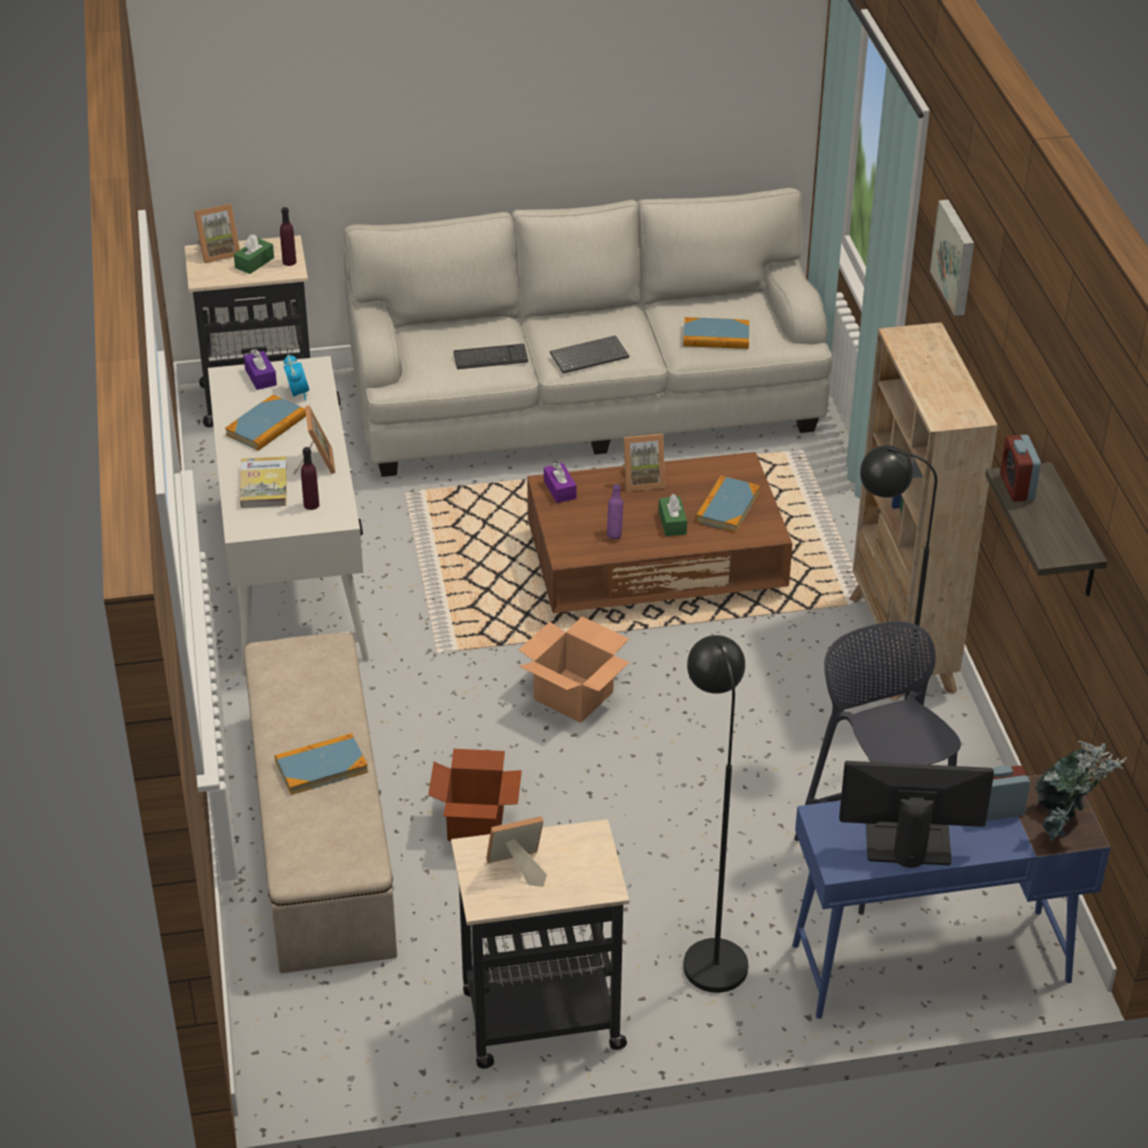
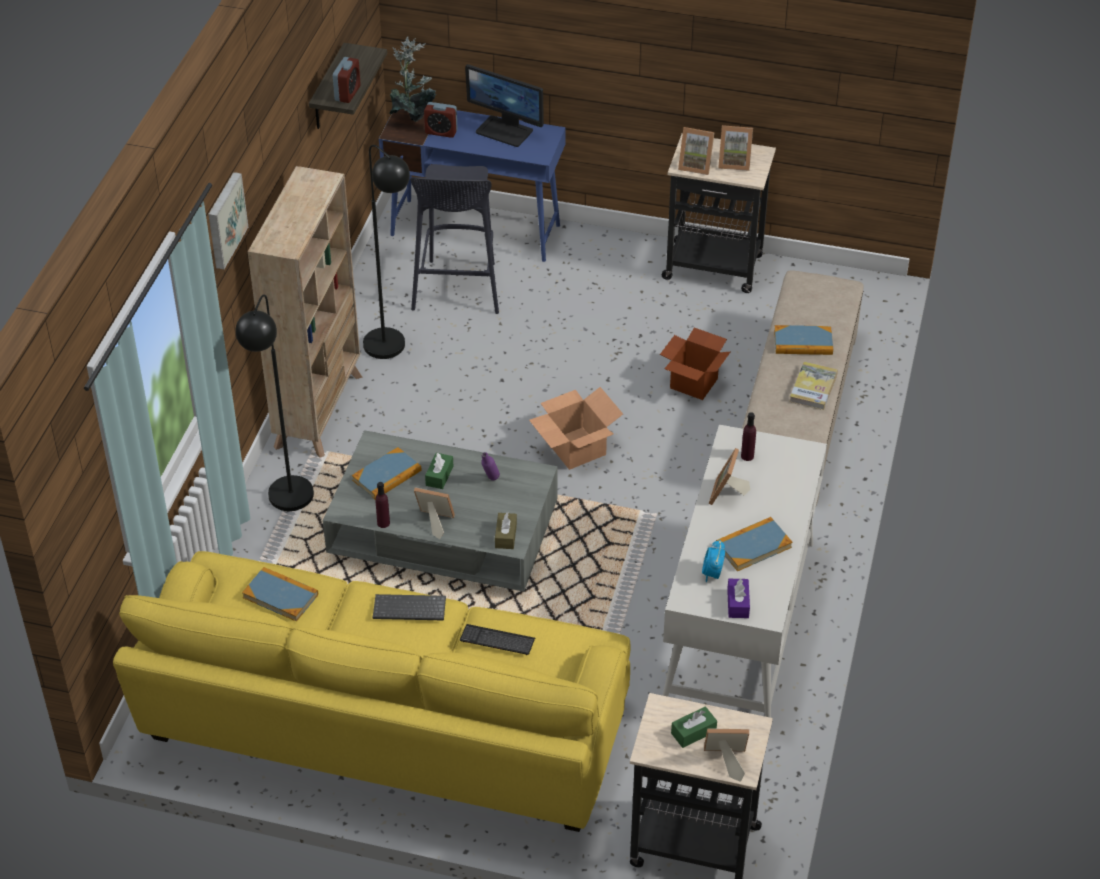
camera: 155 degrees left, 5 degrees up
(264, 485) = (778, 486): book -> book (813, 388)
(289, 262) = (658, 721): purple bottle -> purple bottle (383, 523)
(560, 489) = (506, 536): purple tissue box -> brown tissue box
(572, 844) = (696, 165): none -> picture frame
(585, 403) = (385, 727): white sofa -> yellow sofa
(655, 564) = (443, 534): brown coffee table -> grey coffee table
(709, 953) = (596, 271): black floor lamp -> black floor lamp (287, 506)

